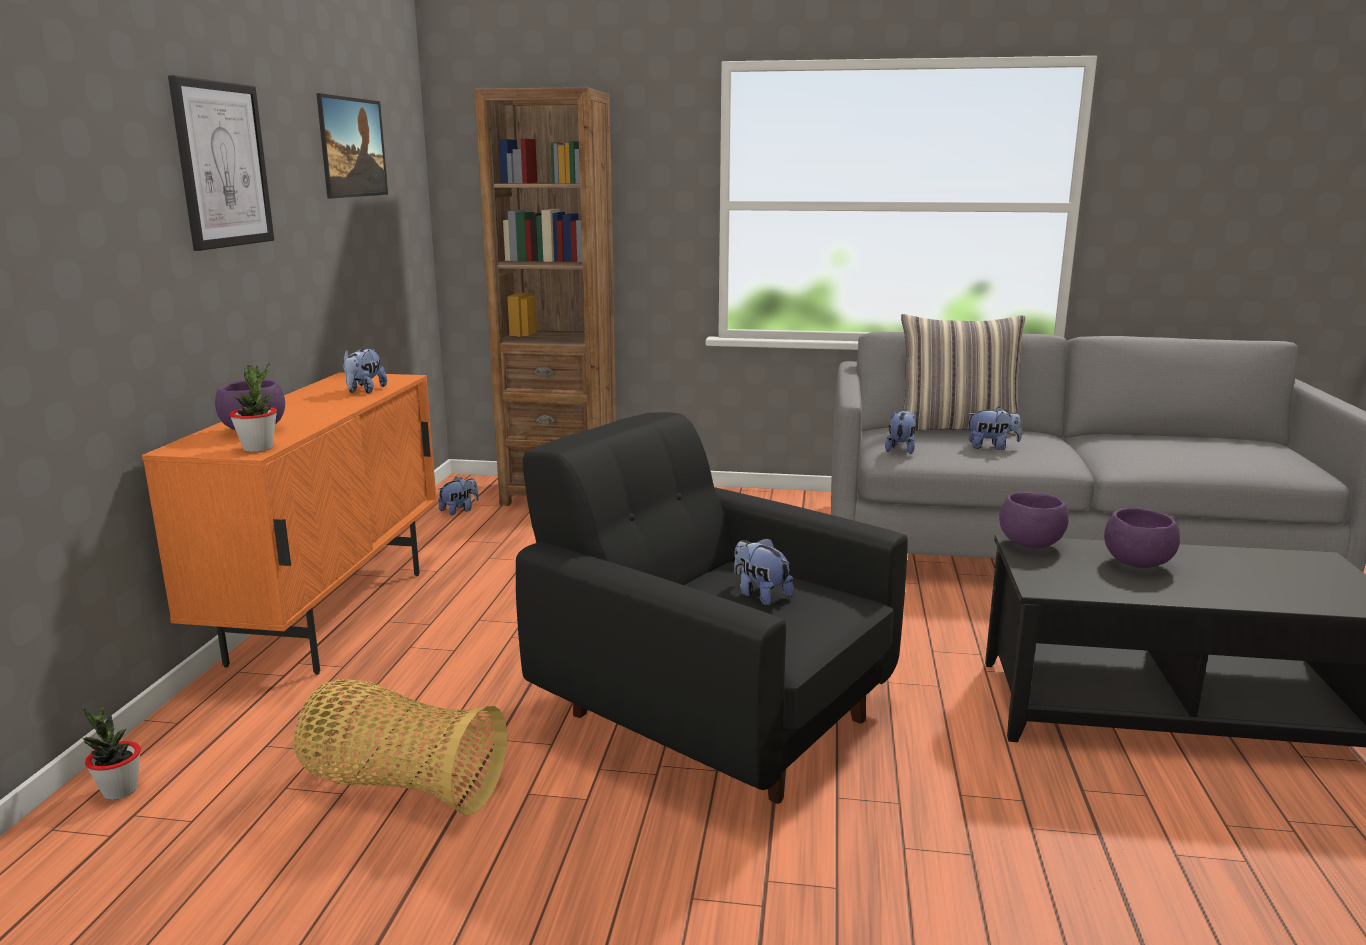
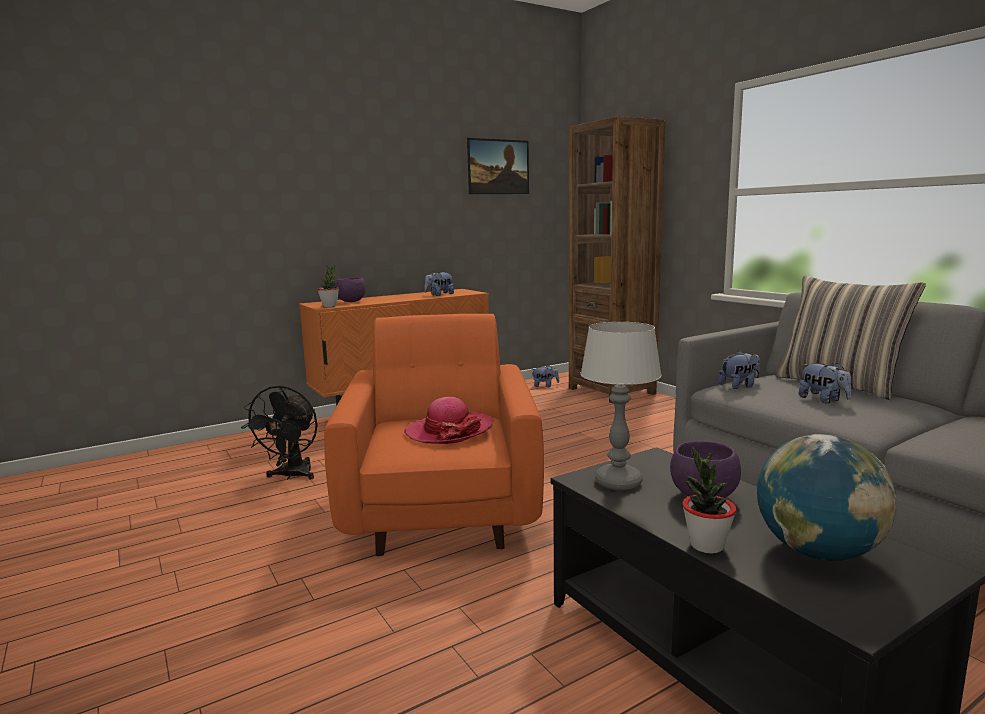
camera: 50 degrees right, 5 degrees down
(120, 791) = (238, 441): potted plant -> potted plant (706, 545)
(222, 165) = (381, 174): picture -> none
(401, 785) = (291, 476): basket -> black fan
(710, 713) = (442, 507): black armchair -> orange armchair
(760, 595) = (449, 431): plush toy -> hat
(1031, 545) = (660, 459): purple bowl -> none
(1067, 577) = (617, 482): none -> table lamp
(1274, 574) = (817, 552): none -> globe

